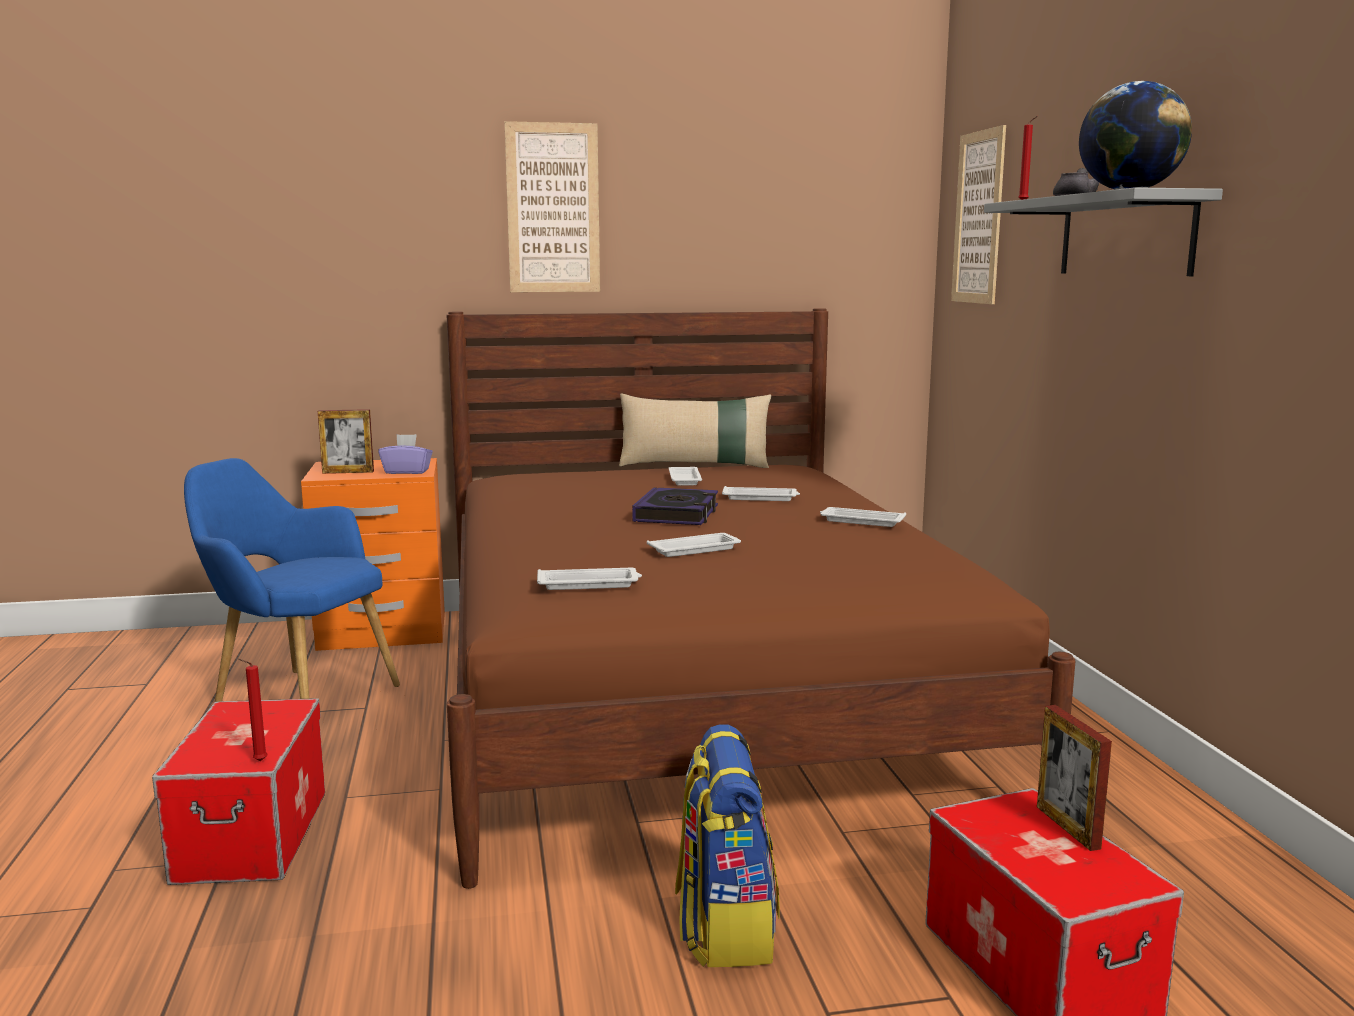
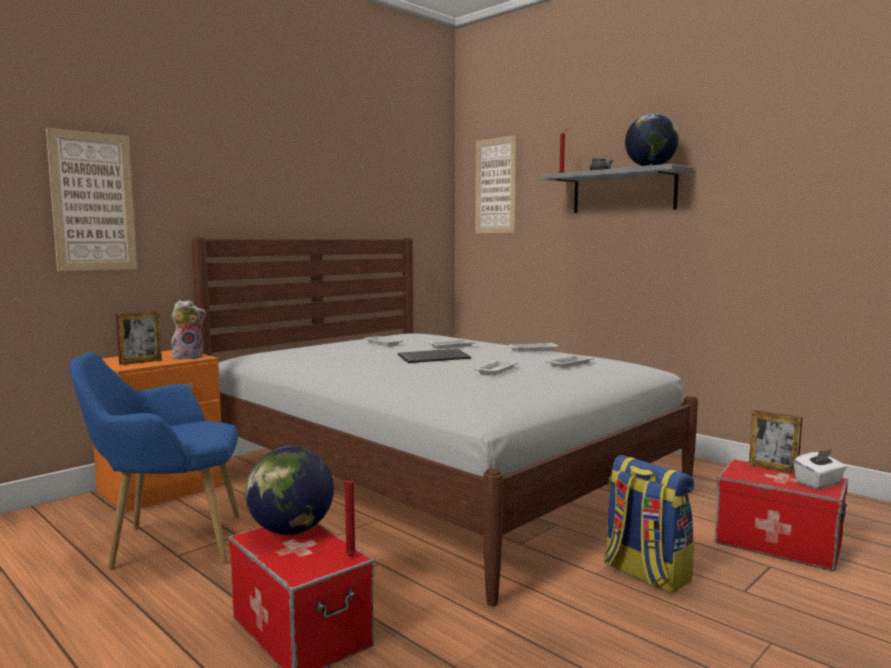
camera: 35 degrees left, 5 degrees down
(271, 713) = (291, 530): none -> globe
(407, 471) = (188, 357): purple tissue box -> plush toy
(553, 208) = (257, 166): picture -> picture (93, 202)
(590, 584) = (494, 392): white tray -> white tray (570, 364)
(677, 514) = (434, 358): book -> keyboard
(693, 695) = (436, 477): brown bed -> white bed
(695, 465) = (359, 338): beige pillow -> none
(1095, 879) = (818, 483): none -> white tissue box

